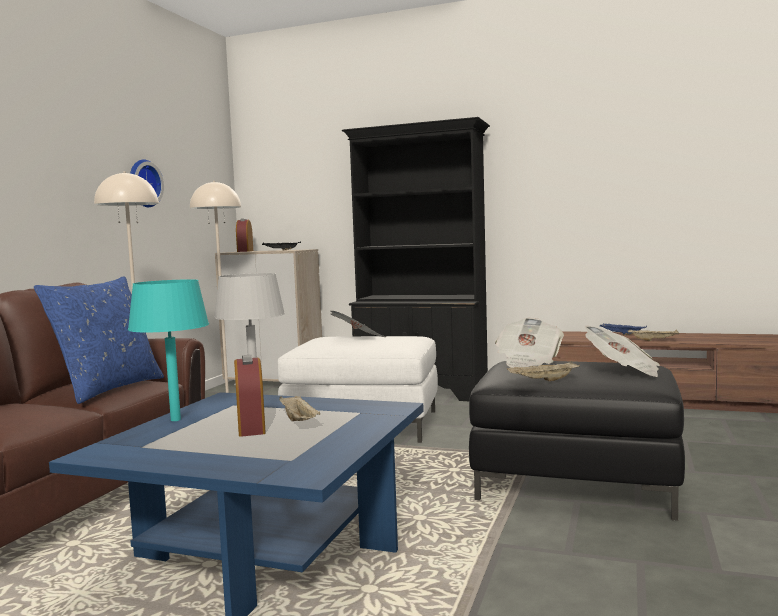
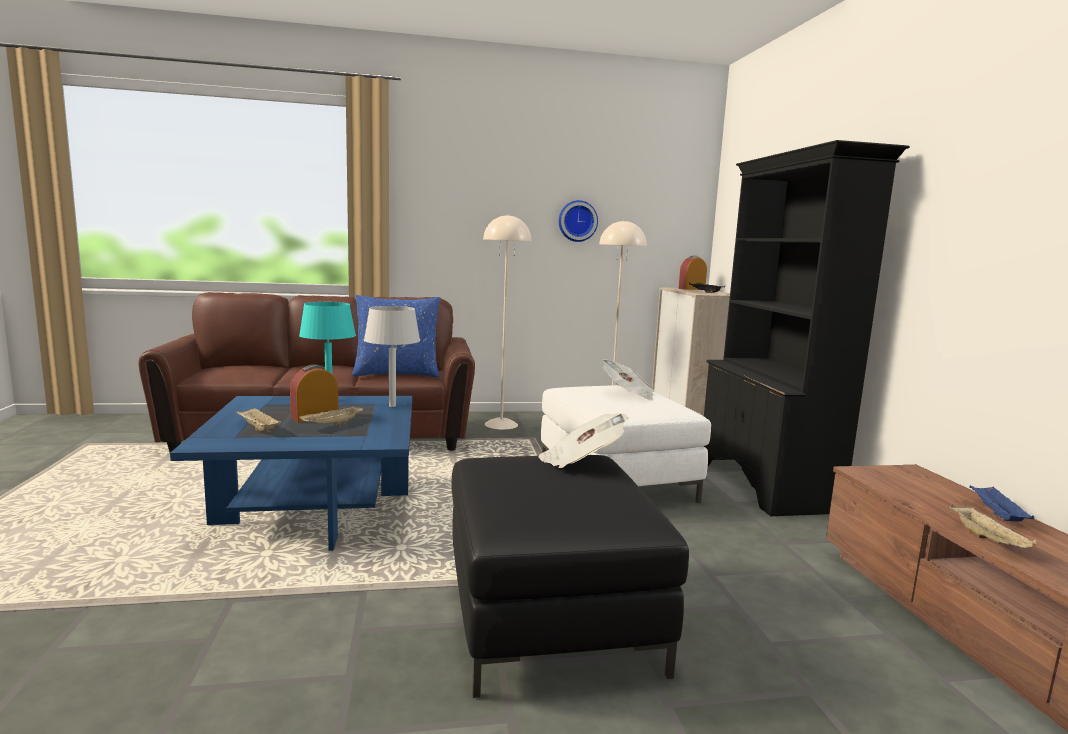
camera: 60 degrees right, 5 degrees up
(543, 381) = (484, 475): beige tray -> beige tray (257, 428)
(623, 371) = (577, 508): newspaper -> none

